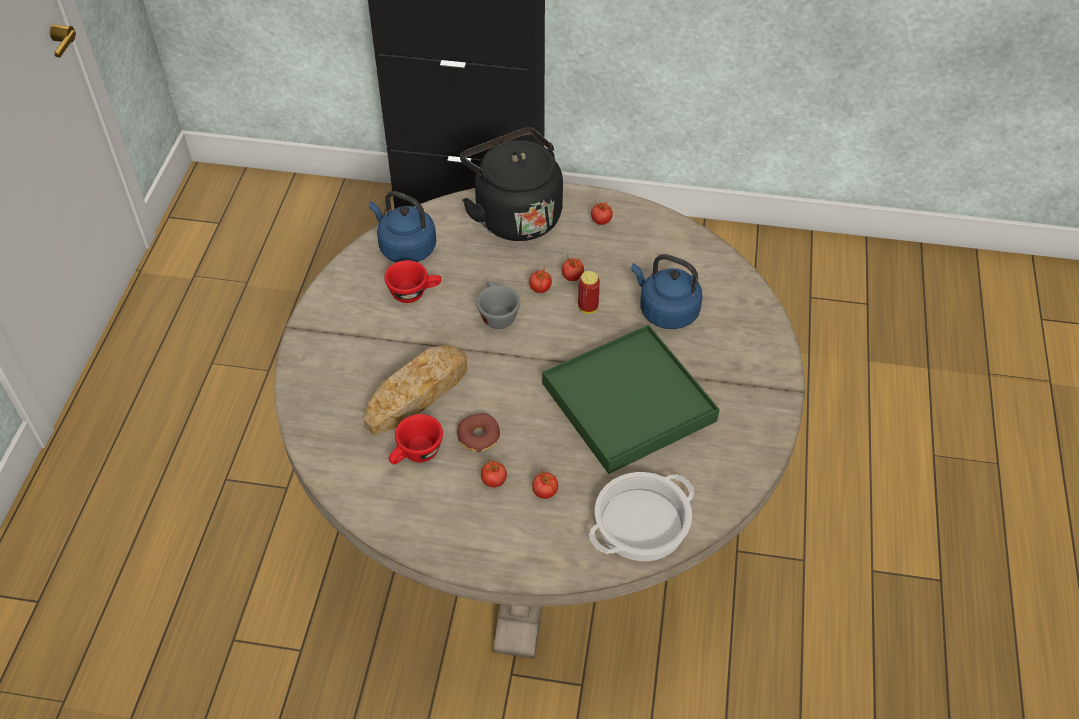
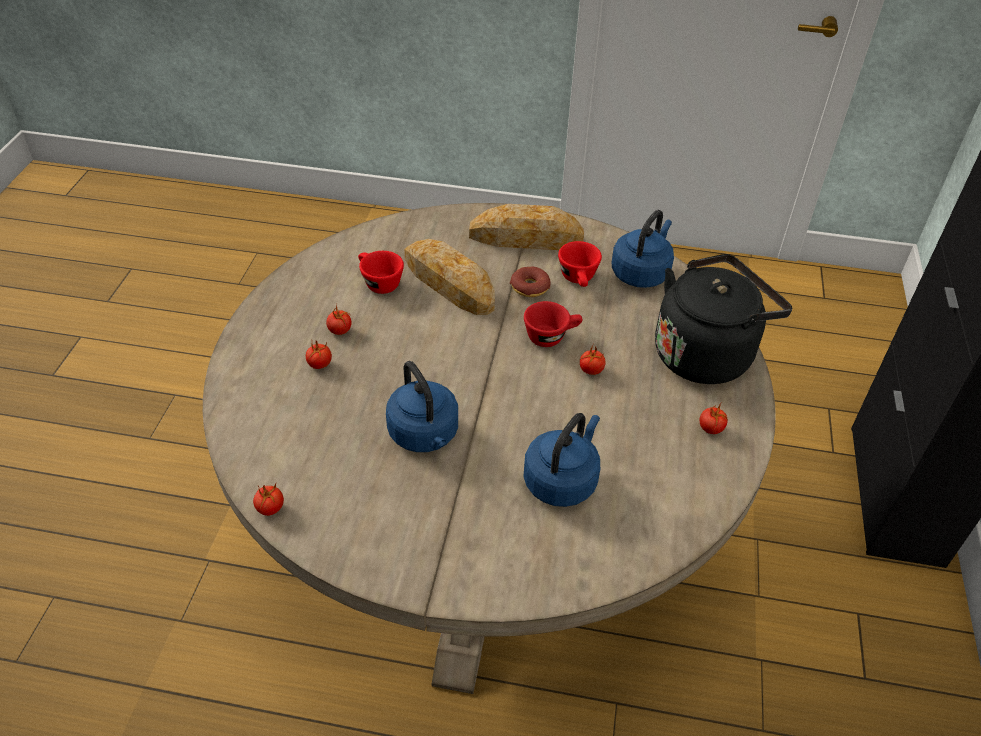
camera: 90 degrees right, 5 degrees down
(343, 332) = (526, 237): none -> bread
(478, 437) = (393, 321): donut -> donut (530, 287)
(496, 314) = (551, 336): grey cup -> red cup
(572, 277) = (612, 398): tomato -> tomato (270, 509)
(588, 307) = (565, 409): can -> none
(628, 402) = (425, 435): green tray -> blue kettle
(641, 522) = (267, 434): cooking pot -> none

